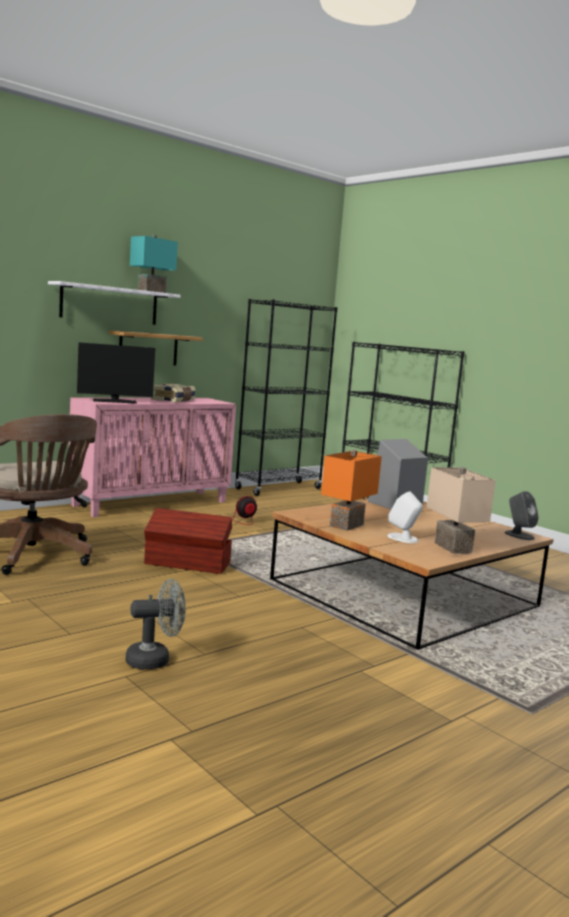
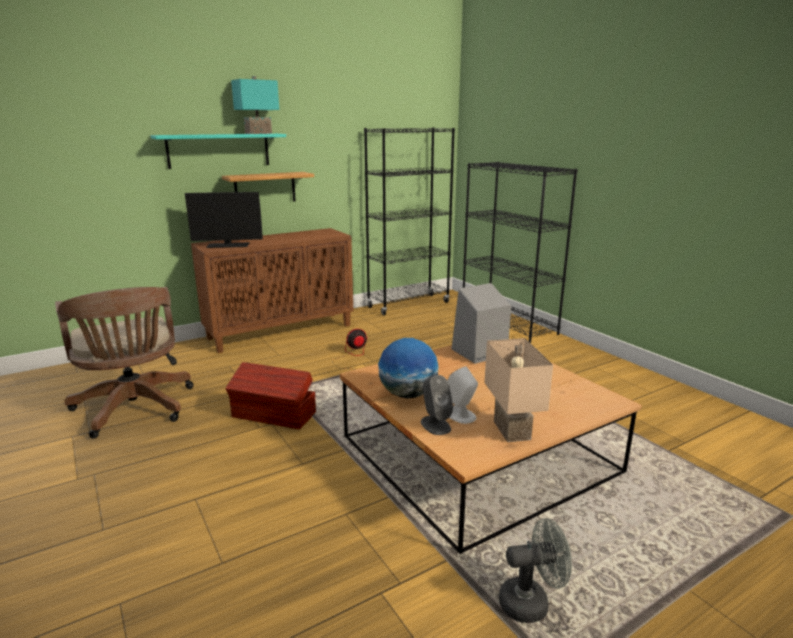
camera: 10 degrees right, 10 degrees up
(110, 304) = (219, 150): white shelf -> turquoise shelf
(152, 503) = (281, 331): pink cabinet -> brown cabinet
(155, 660) = (165, 574): grey fan -> grey fan (531, 602)
(174, 400) = (290, 237): book -> none
(348, 526) = (408, 394): orange table lamp -> globe
(519, 535) = (601, 400): grey speaker -> grey speaker (435, 425)

